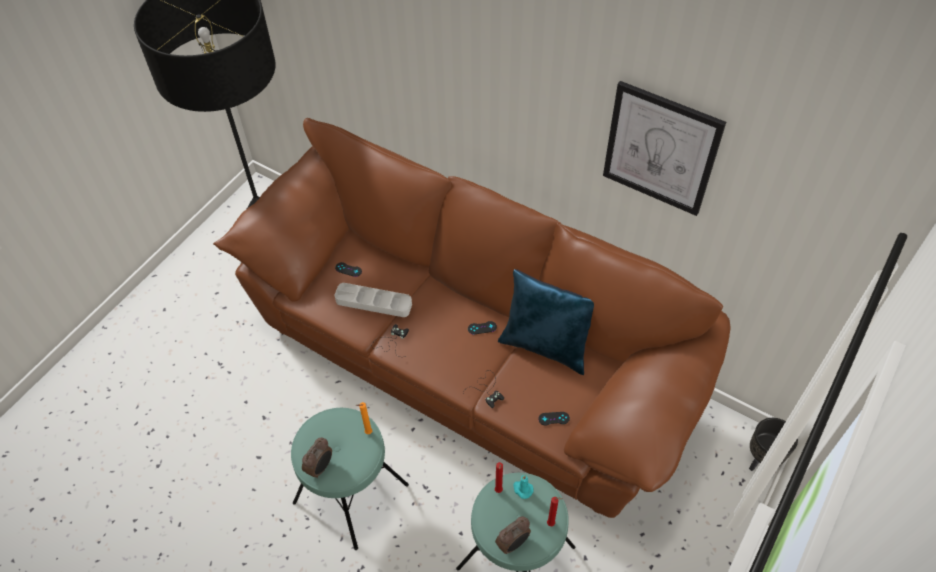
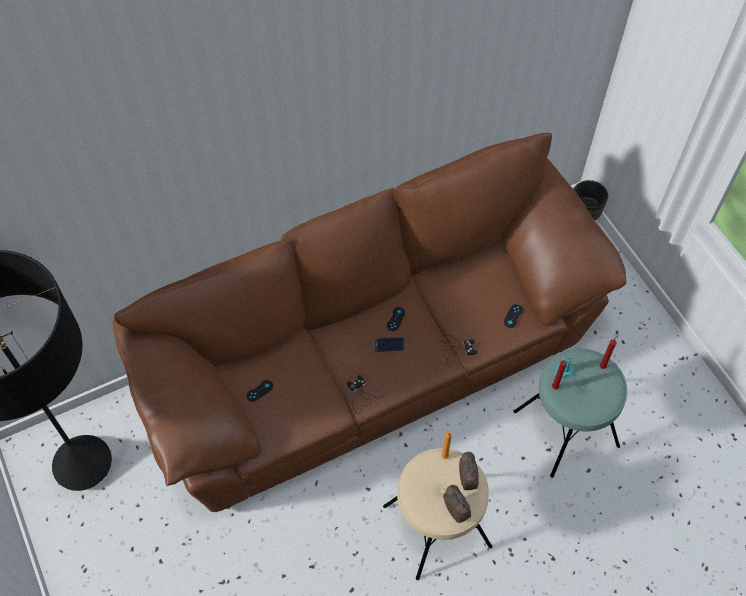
camera: 60 degrees left, 5 degrees up
(351, 493) = (437, 526): turquoise stool -> beige stool
(373, 302) = (312, 388): grey tray -> none
(453, 336) = (389, 344): none -> phone
(513, 543) = (604, 401): alarm clock -> alarm clock (467, 479)
(546, 346) = (443, 284): blue pillow -> none
(661, 149) = (447, 65): picture -> none

